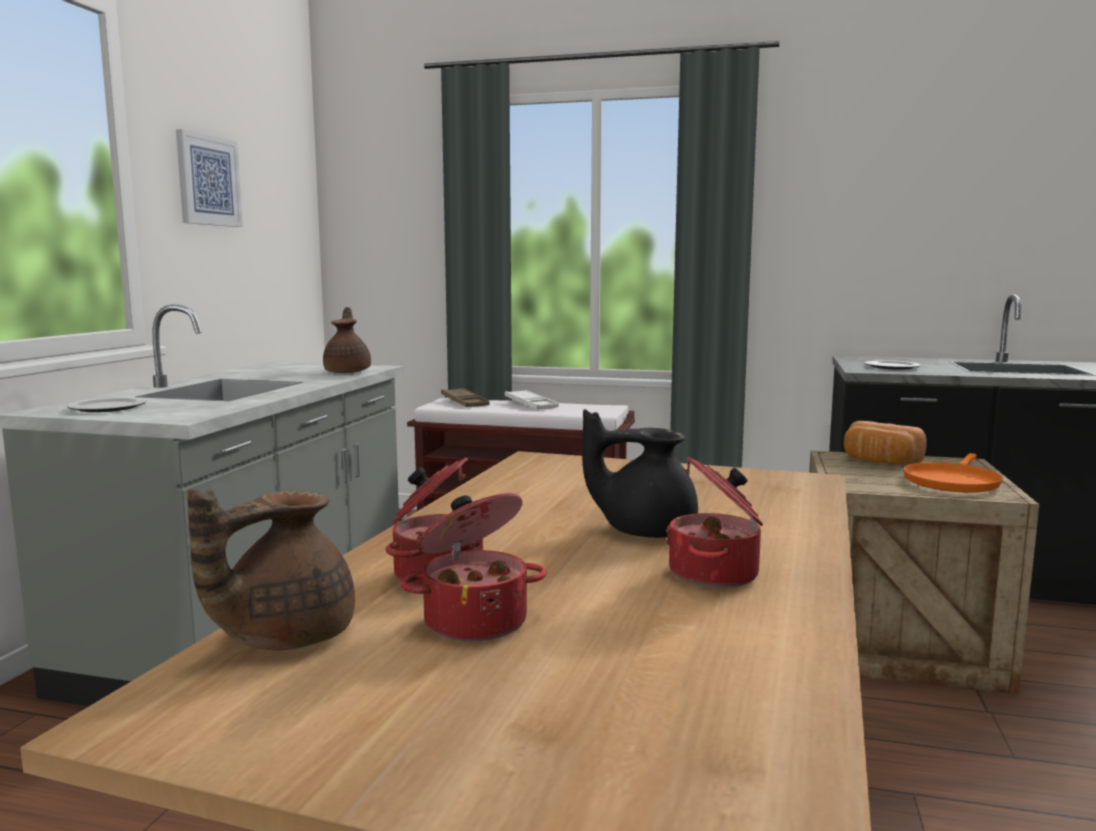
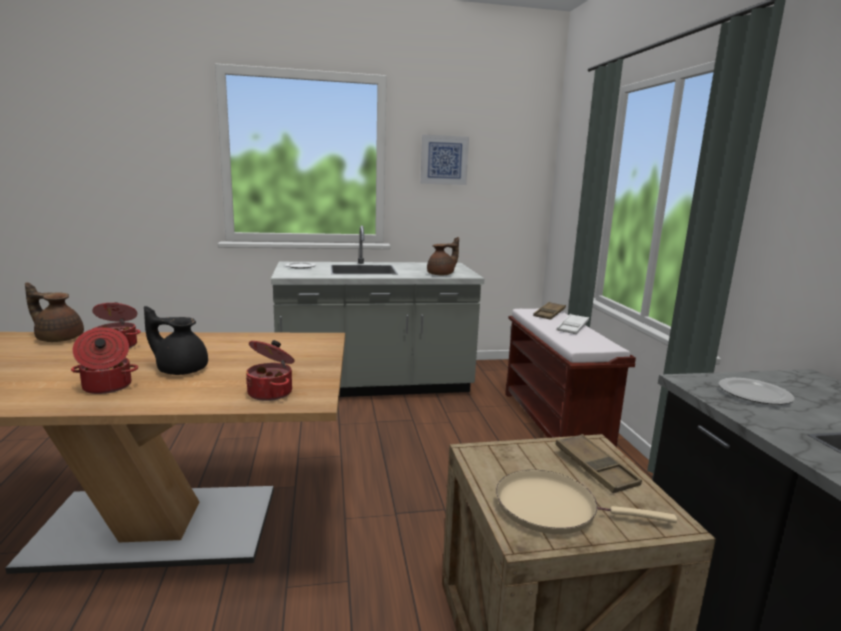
camera: 65 degrees right, 5 degrees up
(475, 620) = (62, 356): cooking pot -> cooking pot (271, 392)
(644, 530) = (181, 369): black teapot -> black teapot turned 60 degrees counterclockwise
(880, 462) = (595, 468): bread -> brown tray
(951, 482) = (553, 508): orange frying pan -> beige frying pan

